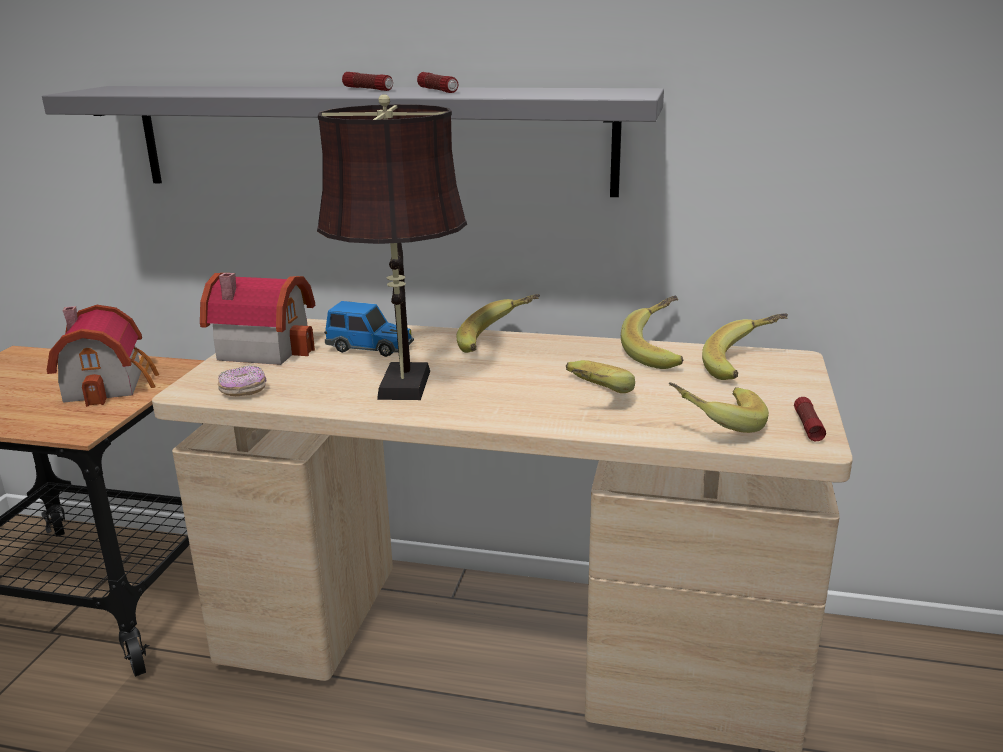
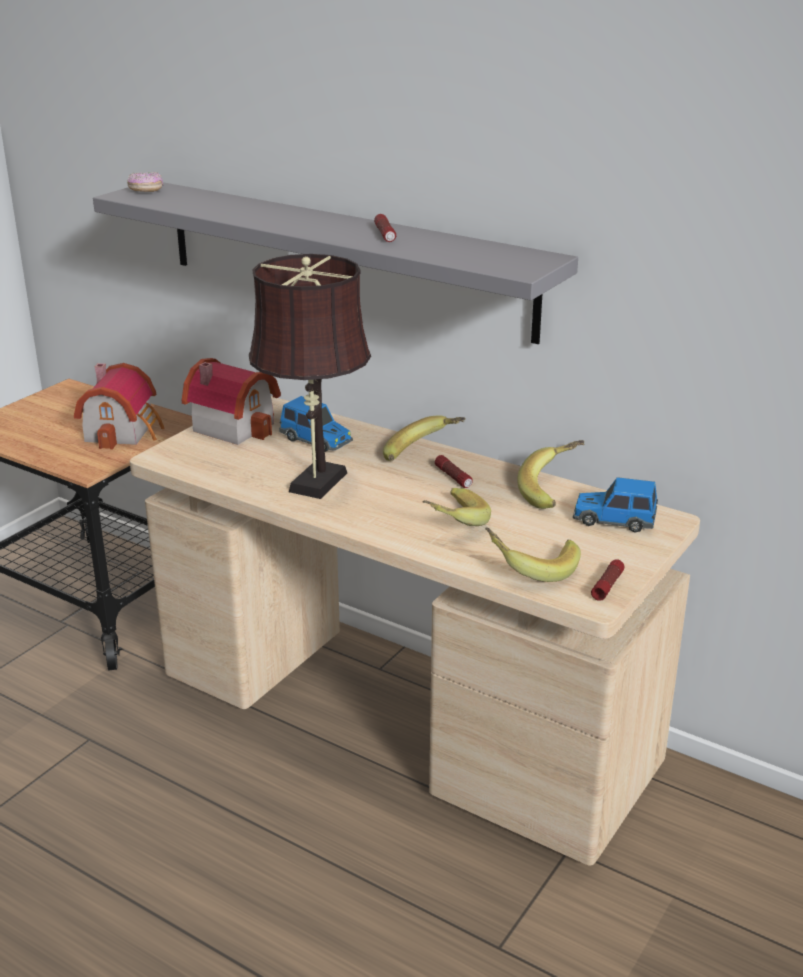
camera: 20 degrees right, 5 degrees up
(243, 392) = (196, 465): donut -> donut (146, 190)
(368, 89) = (335, 222): flashlight -> flashlight (453, 477)
(745, 367) = (614, 520): banana -> toy car

